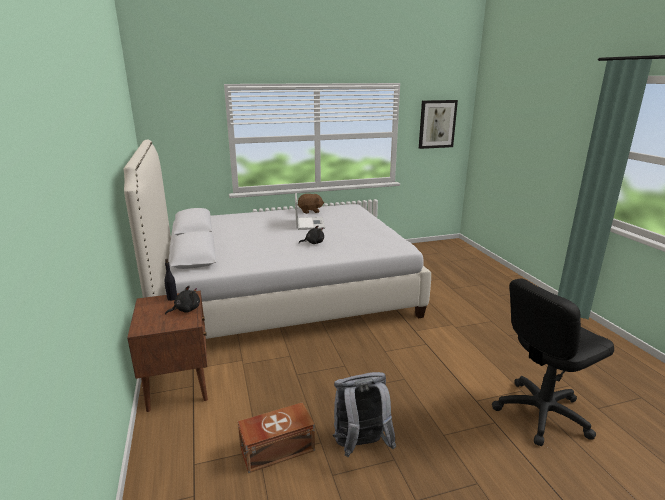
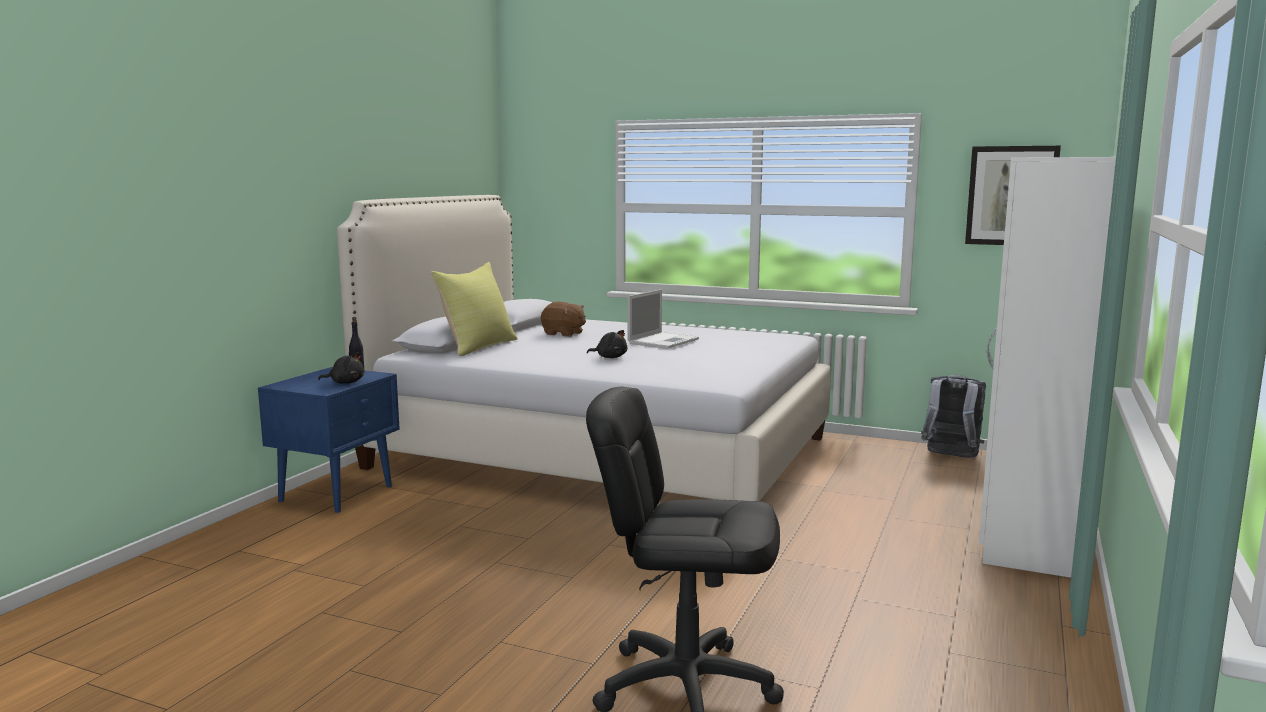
camera: 40 degrees right, 10 degrees down
(179, 385) = (338, 493): brown nightstand -> blue nightstand
(219, 254) = (478, 347): none -> yellow pillow
(276, 448) = (318, 571): brown storage box -> none
(310, 211) = (707, 331): brown plush toy -> brown plush toy (563, 334)
(360, 446) = (393, 606): grey backpack -> grey backpack (950, 457)
(505, 281) = (1030, 538): none -> white wardrobe

